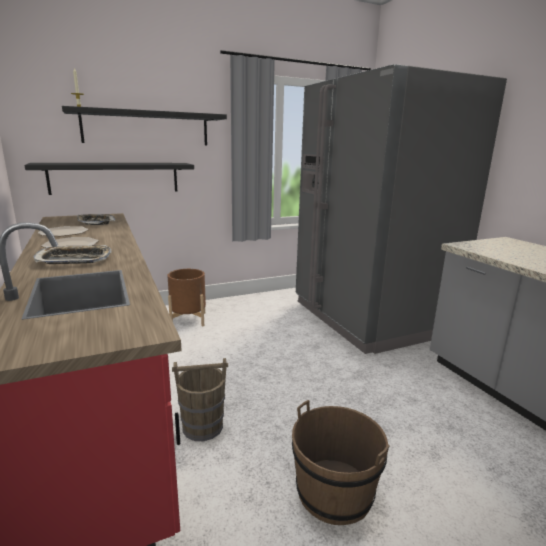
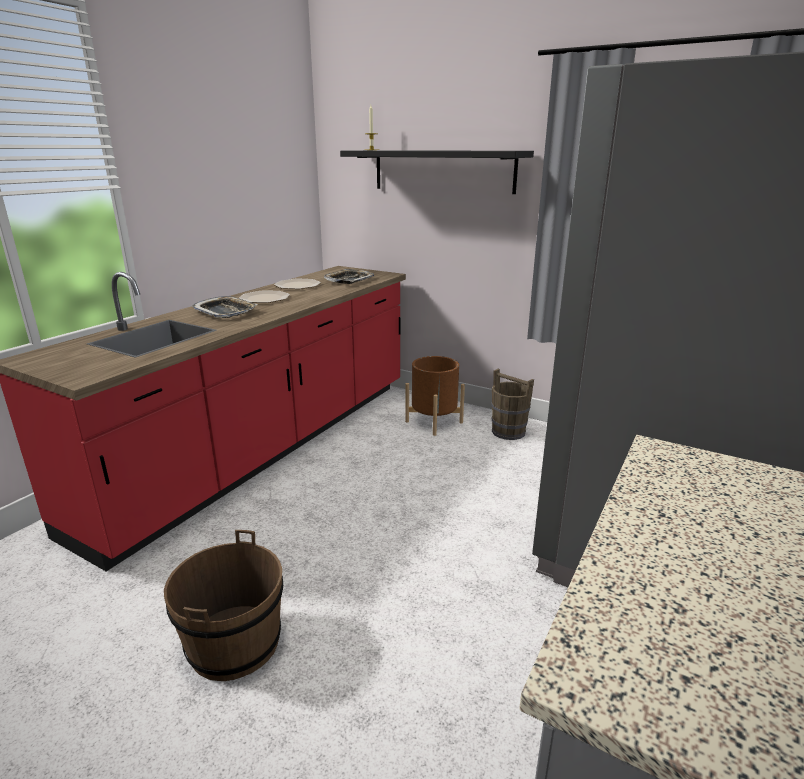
camera: 55 degrees right, 5 degrees up
(115, 178) = (405, 231): black shelf -> none
(203, 427) = (266, 518): brown bucket -> brown bucket (508, 432)

